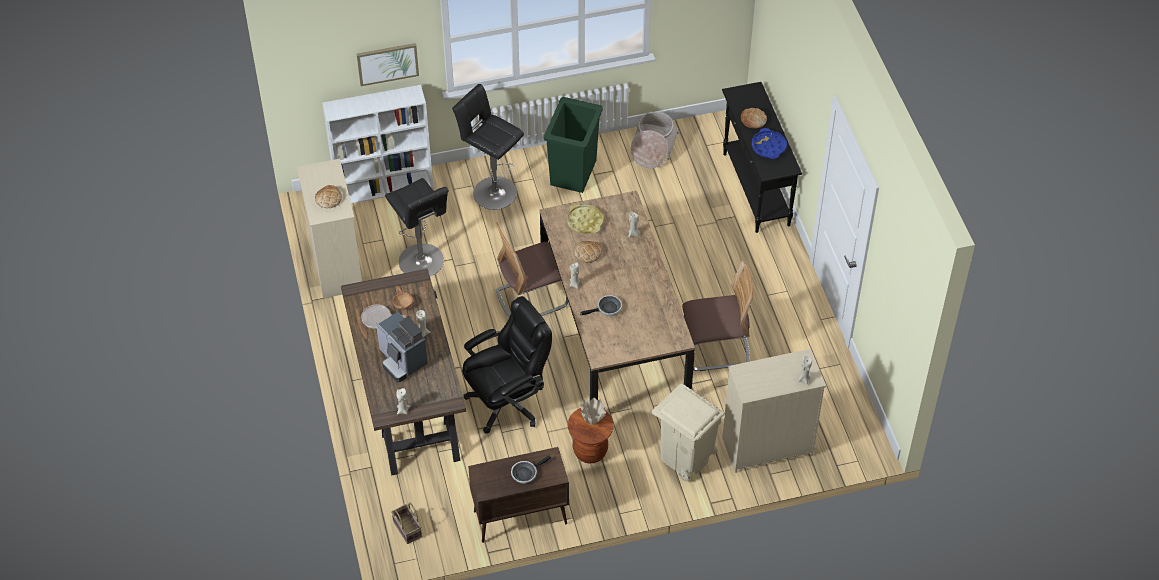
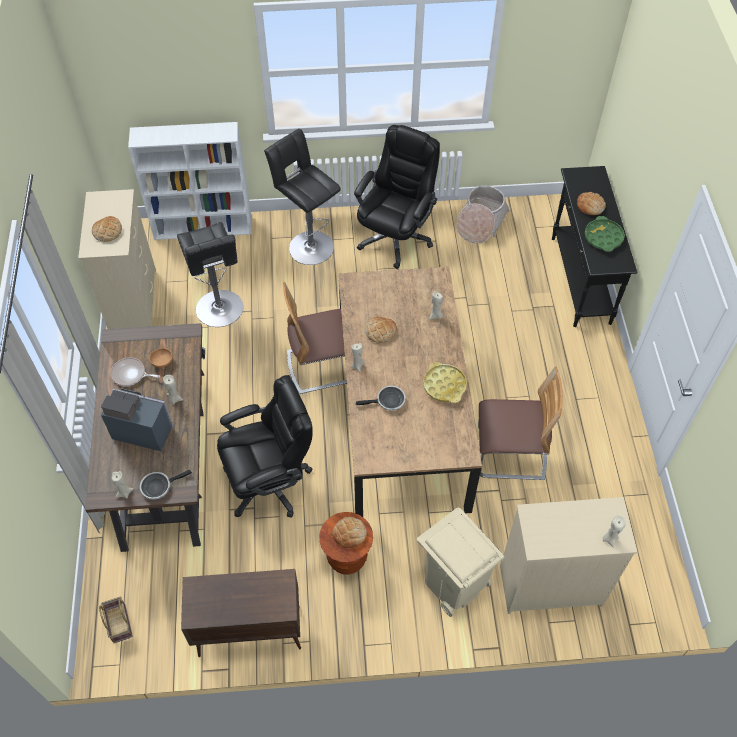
camera: 10 degrees right, 5 degrees up
(387, 63) = (200, 92): picture -> none
(402, 360) = (142, 429): coffee machine -> coffee machine turned 135 degrees clockwise
(526, 473) = (248, 599): frying pan -> frying pan (158, 486)
(574, 172) = (395, 237): green trash can -> black office chair
(585, 222) = (385, 294): yellow tray -> yellow tray (444, 385)
(593, 422) = (349, 533): beige vase -> bread
(768, 147) = (603, 237): blue tray -> green tray

